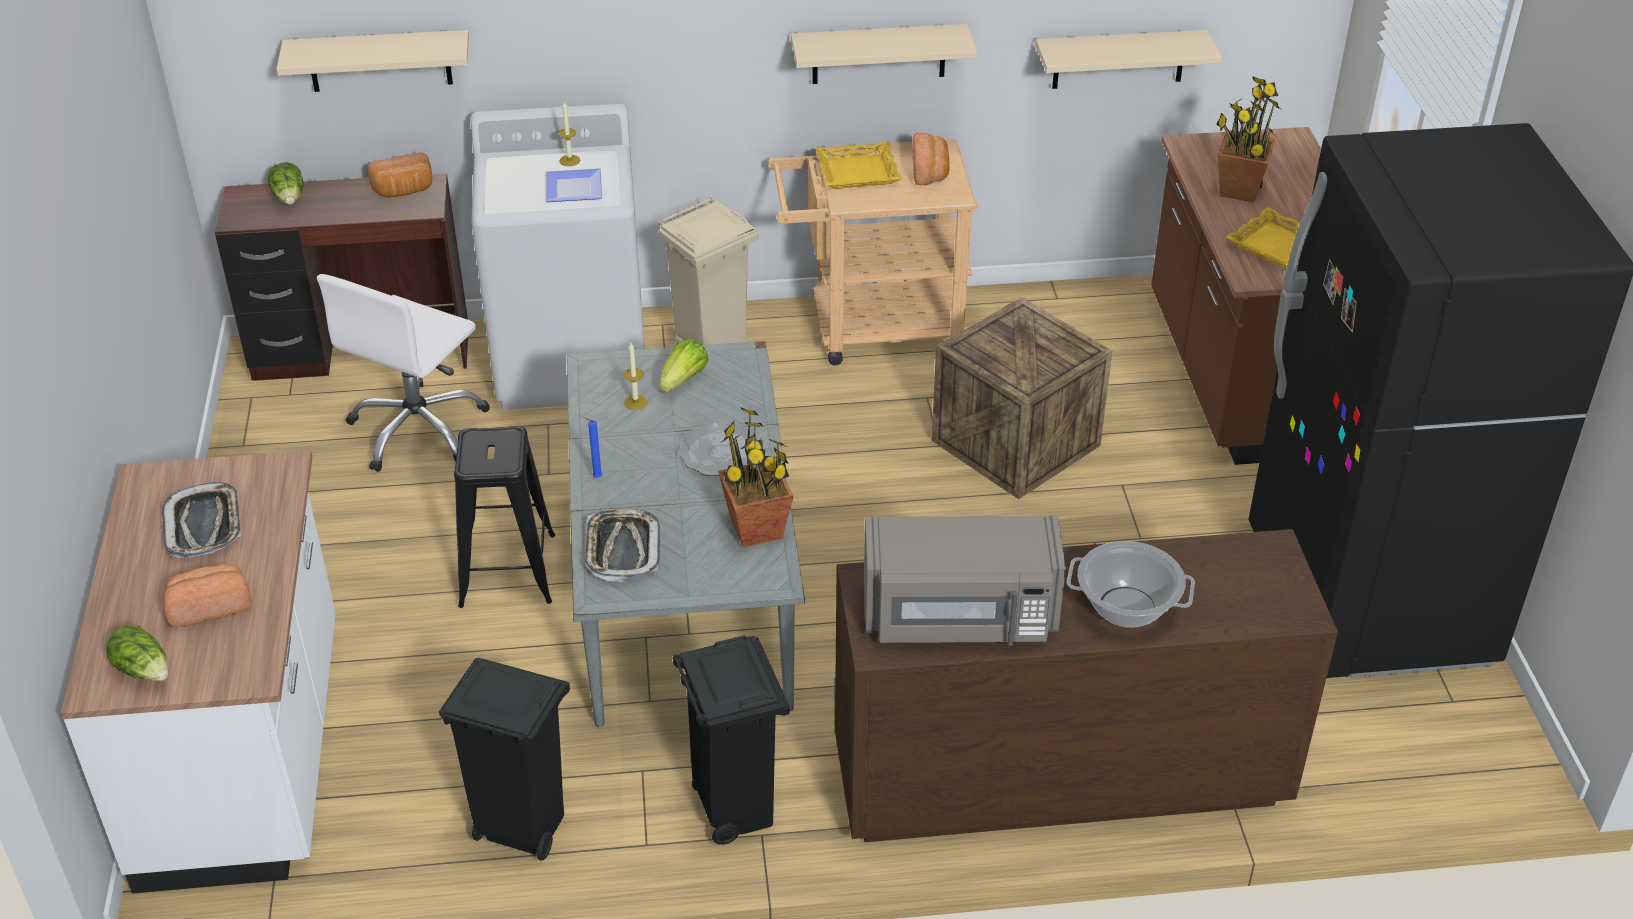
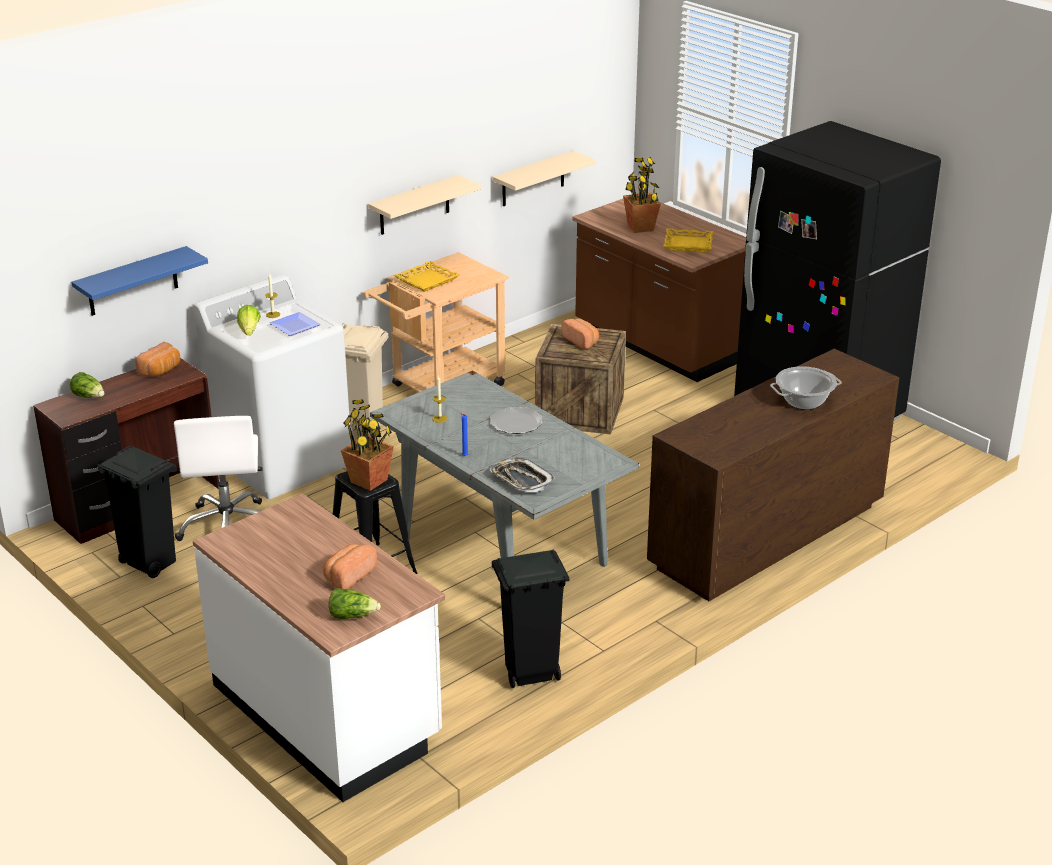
camera: 35 degrees left, 10 degrees down
(204, 526) = (290, 546): tray -> none
(379, 61) = (132, 282): beige shelf -> blue shelf
(684, 380) = (452, 400): lettuce -> lettuce (249, 331)
(734, 810) = (629, 617): black trash can -> black trash can (149, 563)
(757, 529) = (578, 446): potted plant -> potted plant (369, 481)
(930, 172) = (465, 269): bread -> bread (581, 341)
(960, 617) = (737, 432): grey microwave -> none

